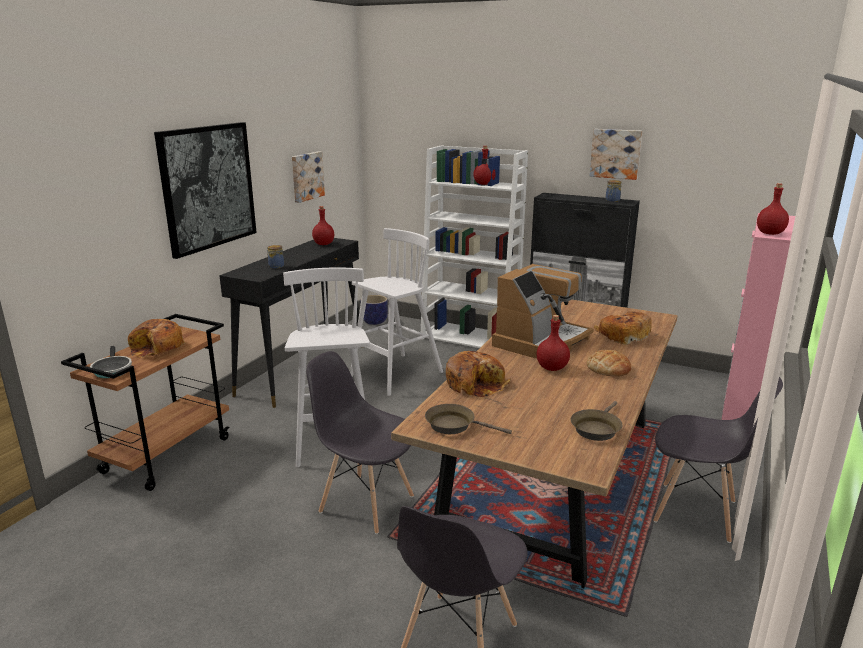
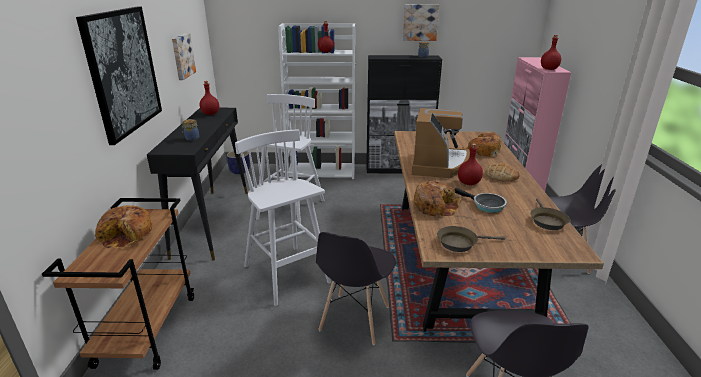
camera: 25 degrees left, 5 degrees up
(111, 370) = (100, 268): frying pan -> frying pan (485, 205)
(366, 503) = (354, 319): grey chair -> grey chair turned 75 degrees counterclockwise

